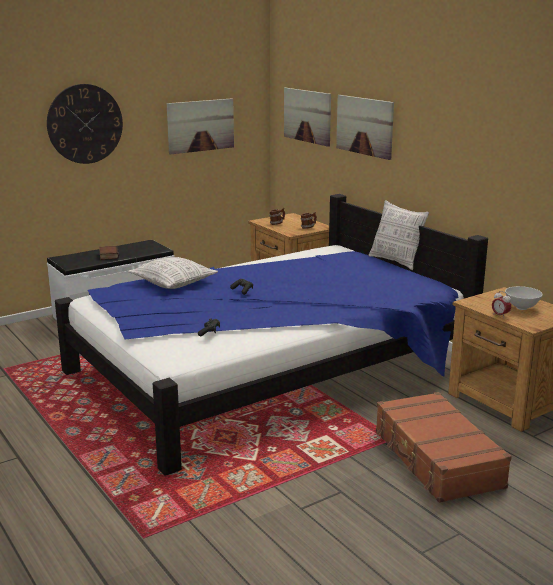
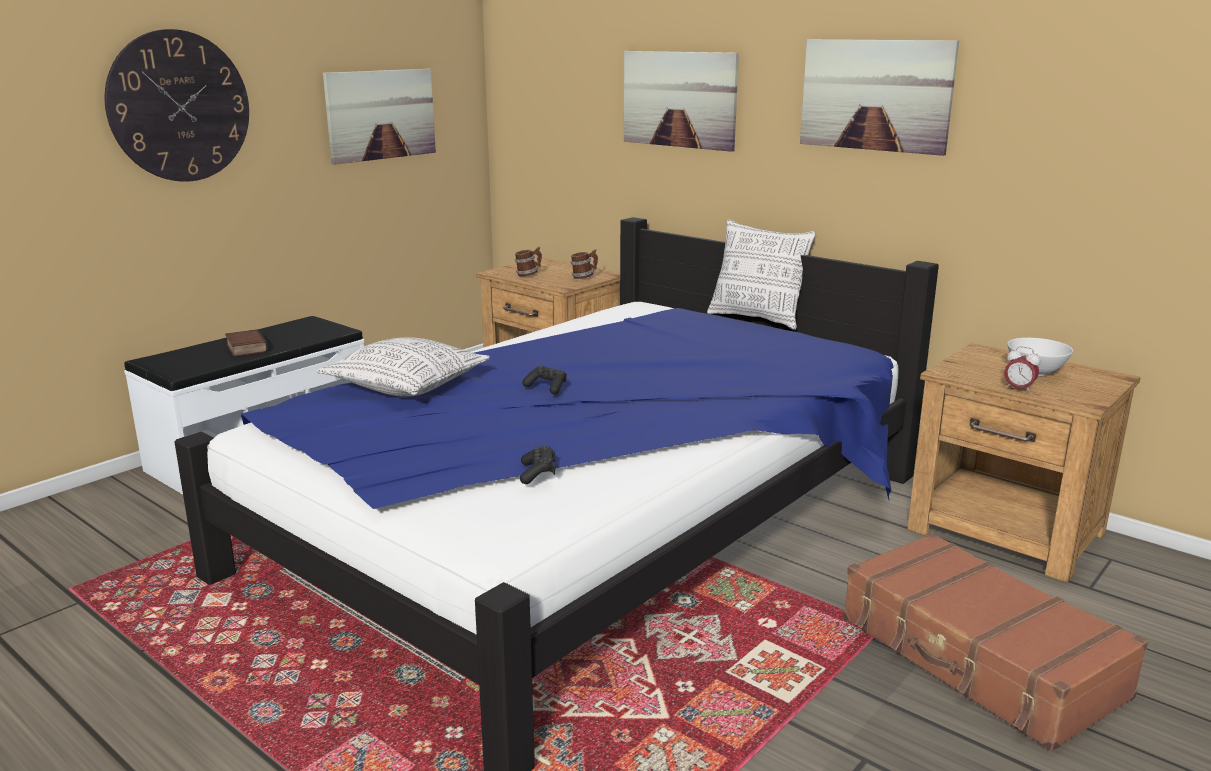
camera: 15 degrees left, 0 degrees up
(307, 116) = (562, 93): picture -> picture (875, 95)

